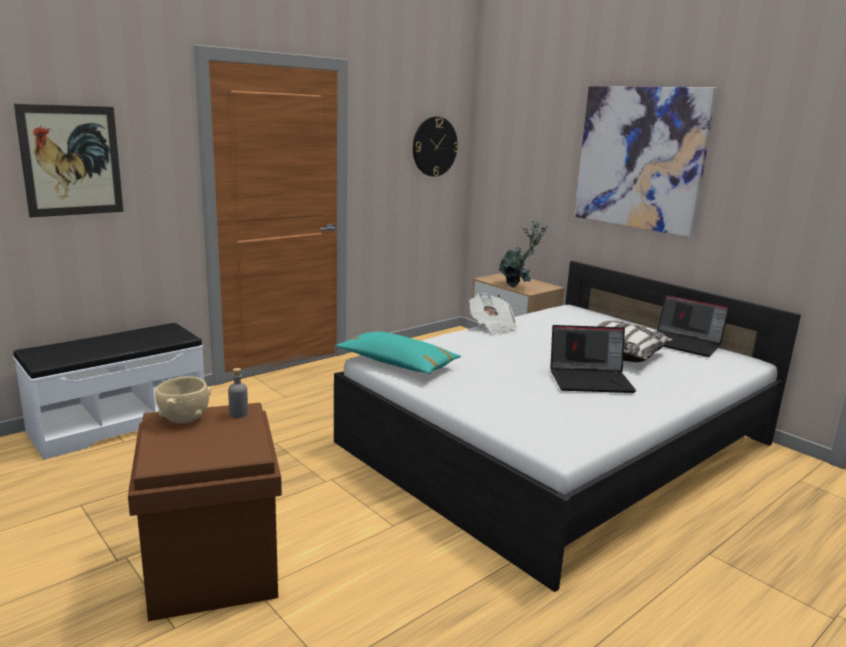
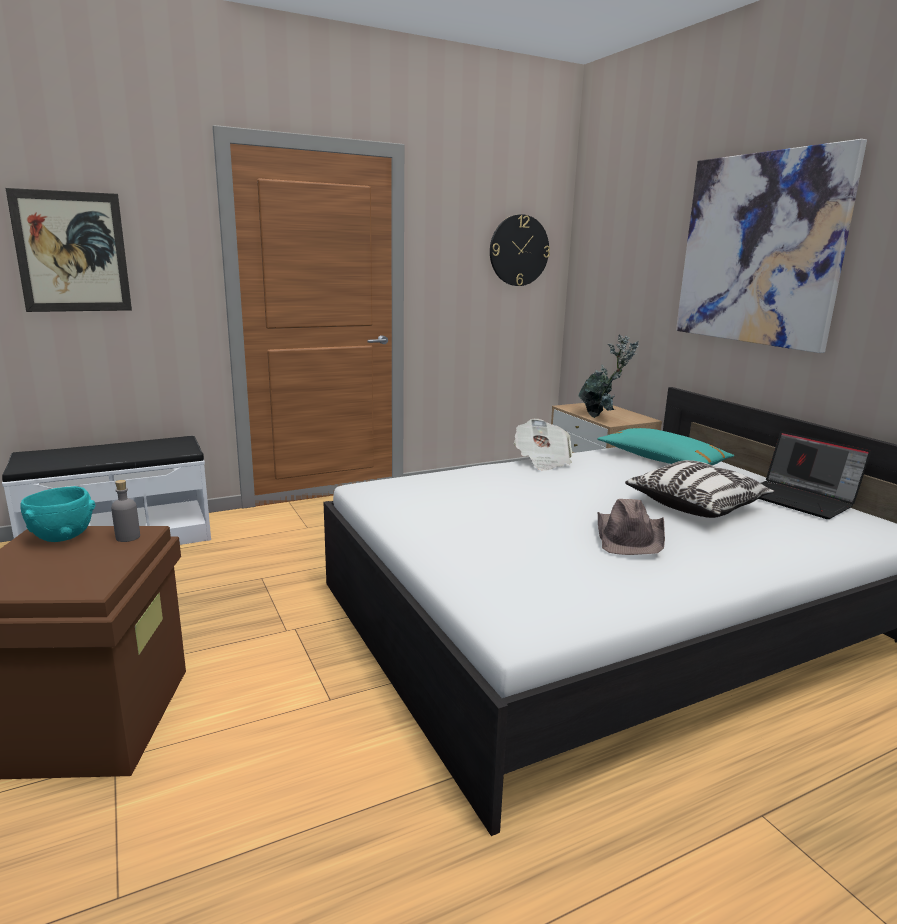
camera: 15 degrees right, 0 degrees up
(184, 419) = (63, 537): beige bowl -> turquoise bowl
(397, 363) = (389, 495): turquoise pillow -> turquoise pillow (661, 460)
(591, 380) = (630, 536): laptop -> brown hat

